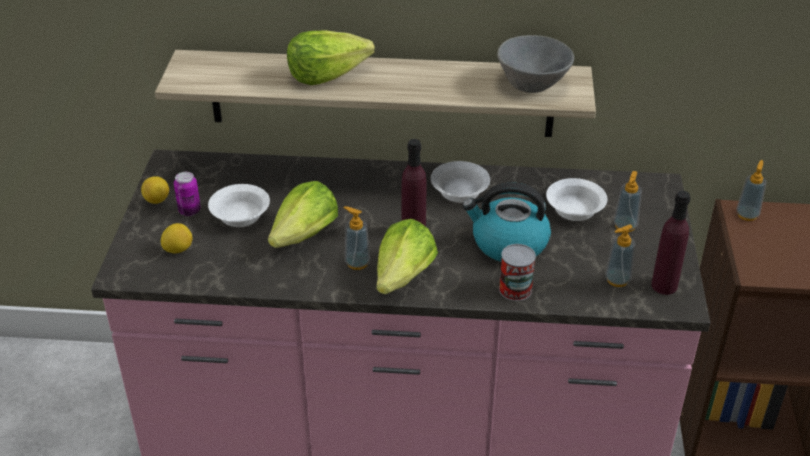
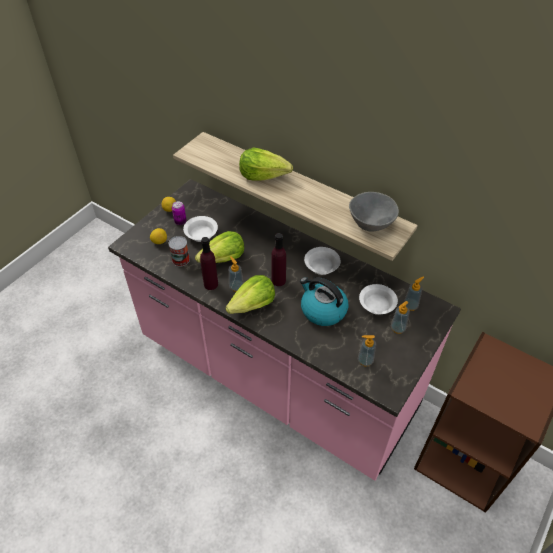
camera: 30 degrees right, 10 degrees up
(515, 289) = (304, 340): can -> can (180, 259)
(664, 285) = (389, 377): purple bottle -> purple bottle (211, 284)
(747, 215) = (493, 351): soap dispenser -> soap dispenser (410, 305)

